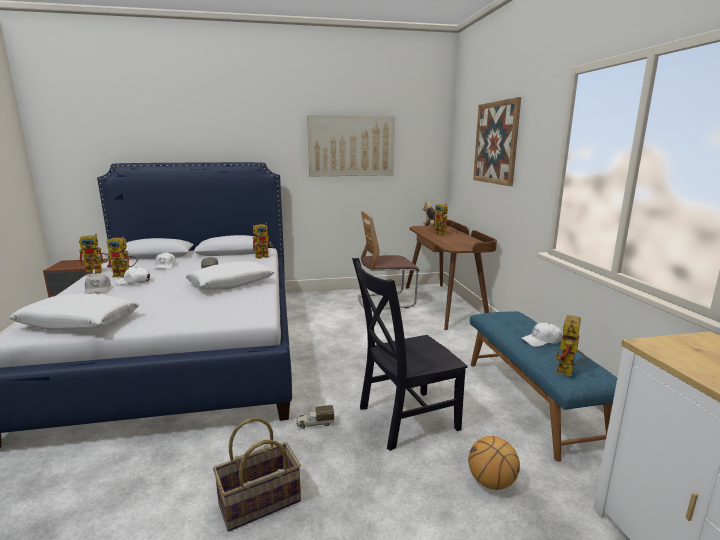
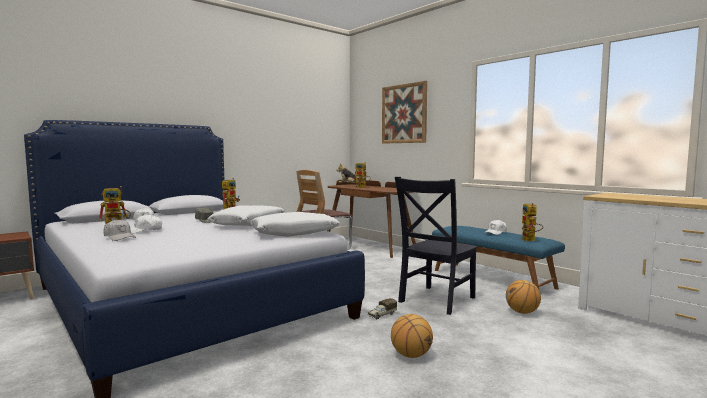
camera: 30 degrees left, 10 degrees down
(79, 322) = (168, 251): white pillow -> white pillow (294, 233)
(98, 271) = (73, 230): toy robot -> none
(259, 503) = (411, 355): basket -> basketball
(351, 146) = (278, 116): picture -> none

